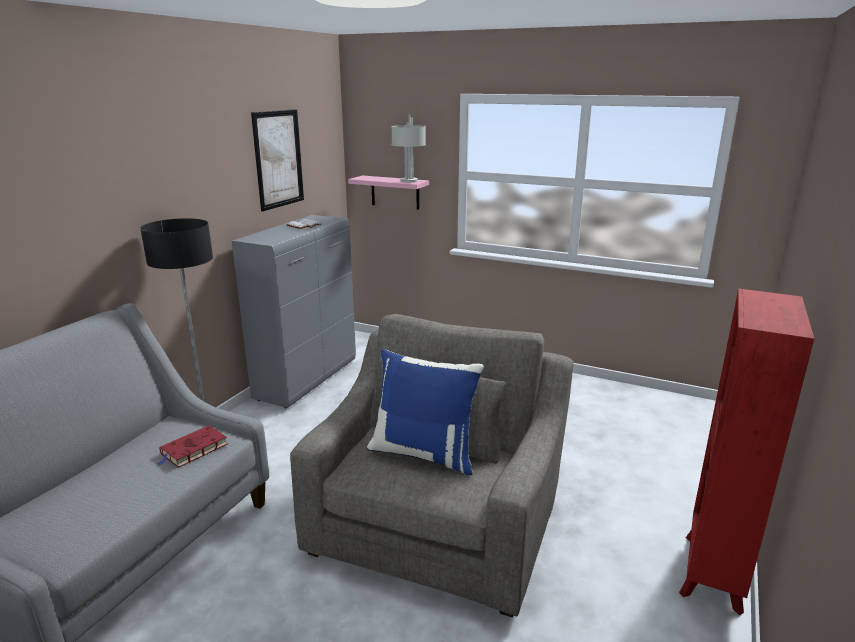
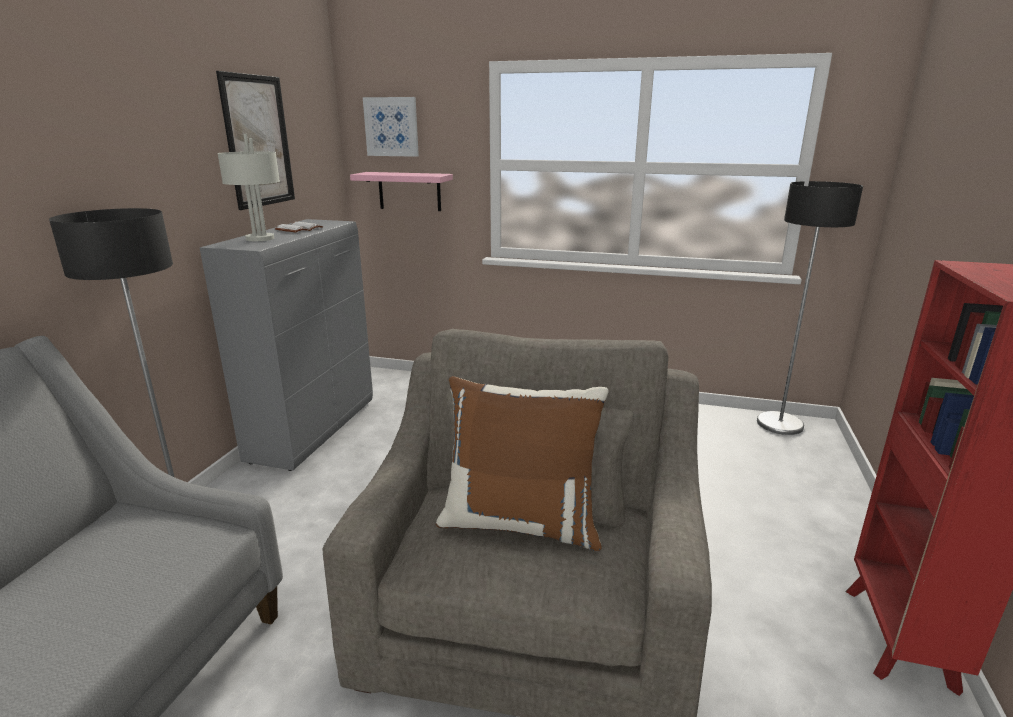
camera: 10 degrees left, 0 degrees up
(193, 450) = (159, 557): red book -> none
(383, 141) = (391, 127): none -> picture
(408, 181) = (427, 174): grey table lamp -> grey table lamp (259, 238)
(424, 453) = (521, 522): blue pillow -> brown pillow
(692, 406) = (779, 424): none -> floor lamp

